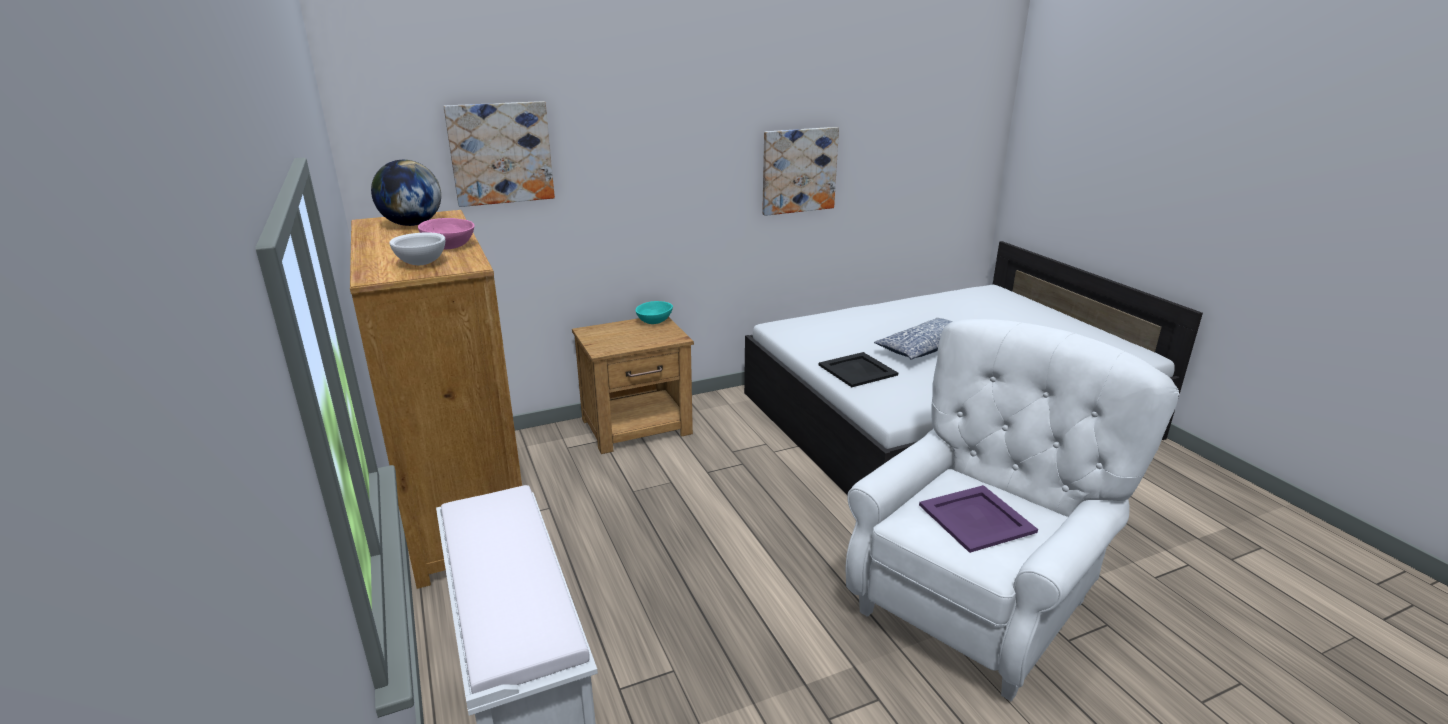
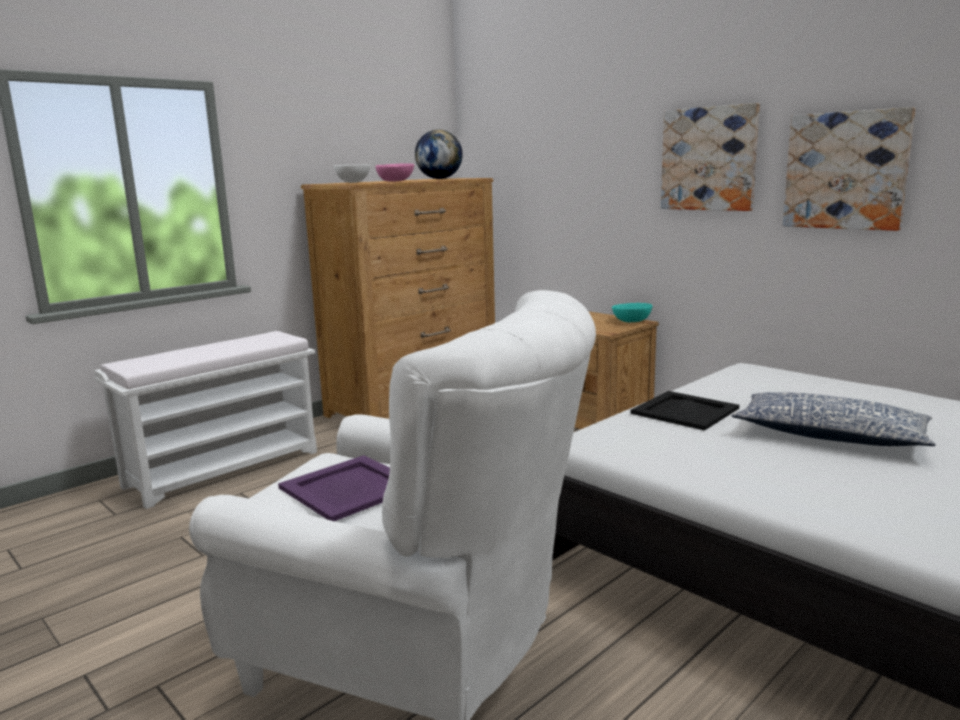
camera: 70 degrees right, 10 degrees down
(501, 153) = (542, 137): picture -> picture (709, 159)

